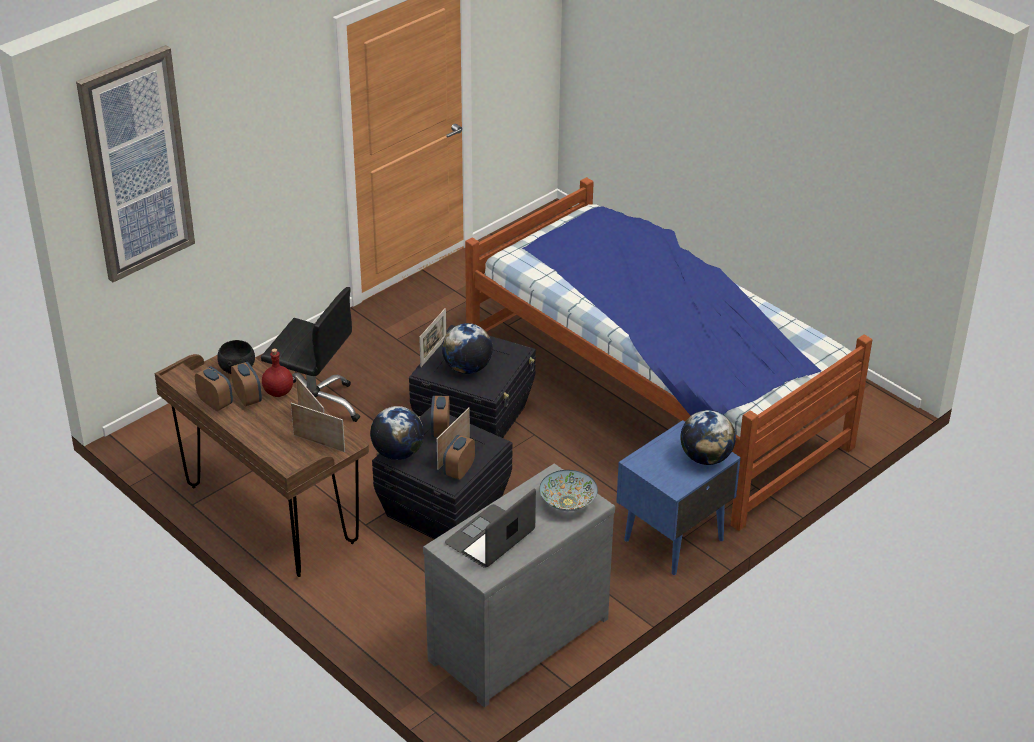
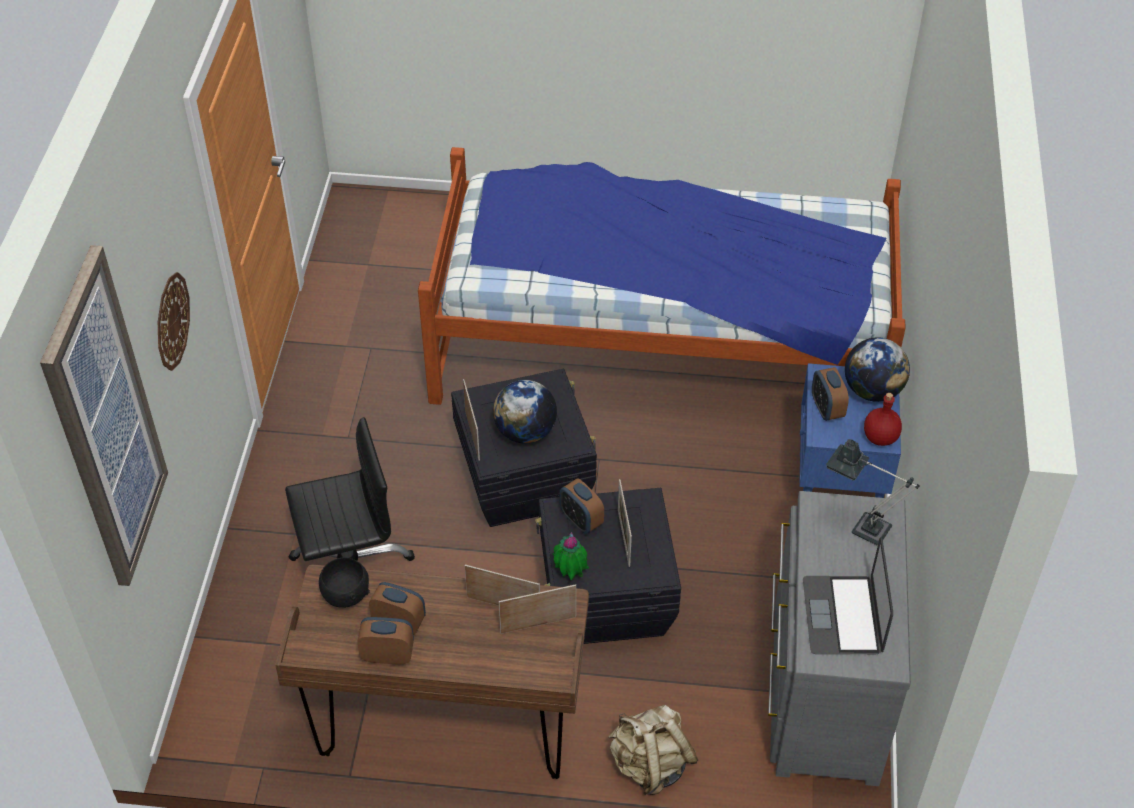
camera: 40 degrees left, 10 degrees up
(251, 152) = (171, 321): none -> wall clock
(278, 391) = (422, 592): red bottle -> red bottle (879, 437)
(361, 606) = (650, 765): none -> beige backpack
(397, 453) = (570, 574): globe -> potted plant
(459, 471) = (651, 554): alarm clock -> alarm clock (826, 409)
(567, 502) = (862, 526): bowl -> table lamp

